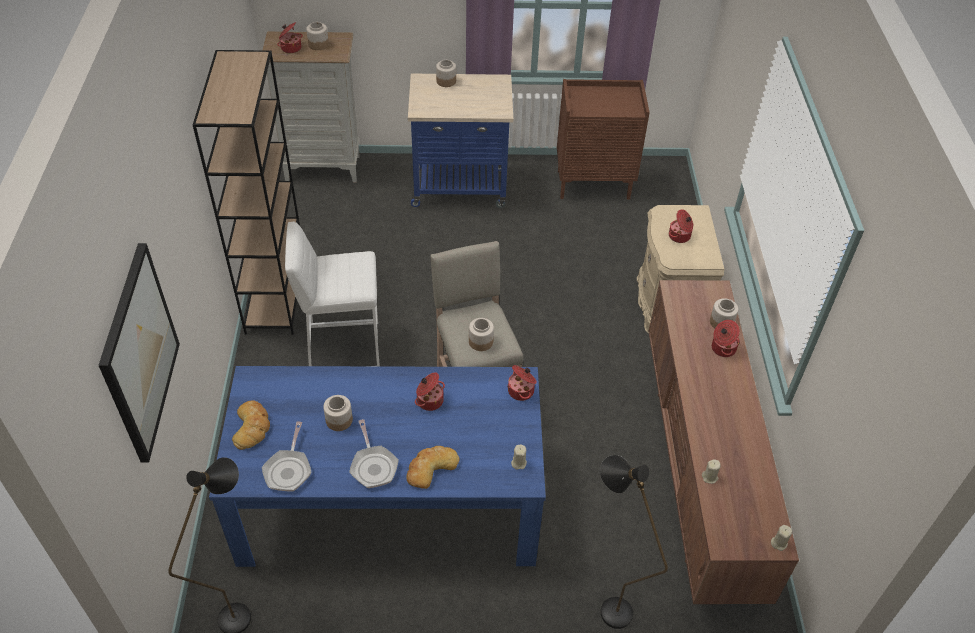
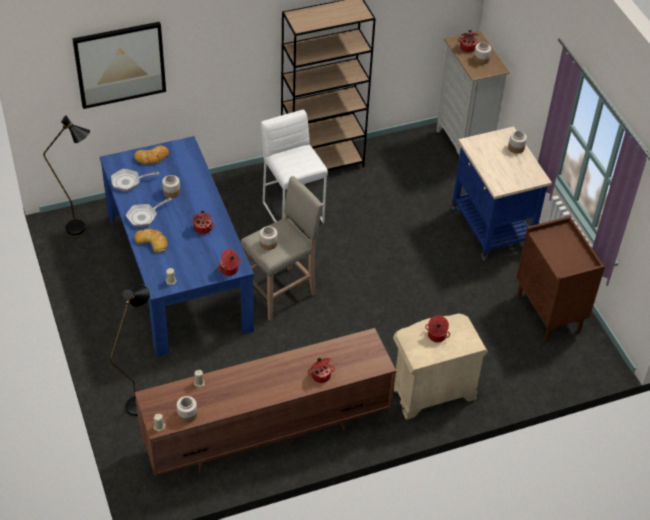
camera: 70 degrees right, 0 degrees up
(721, 322) = (347, 371): jar -> jar (187, 415)

